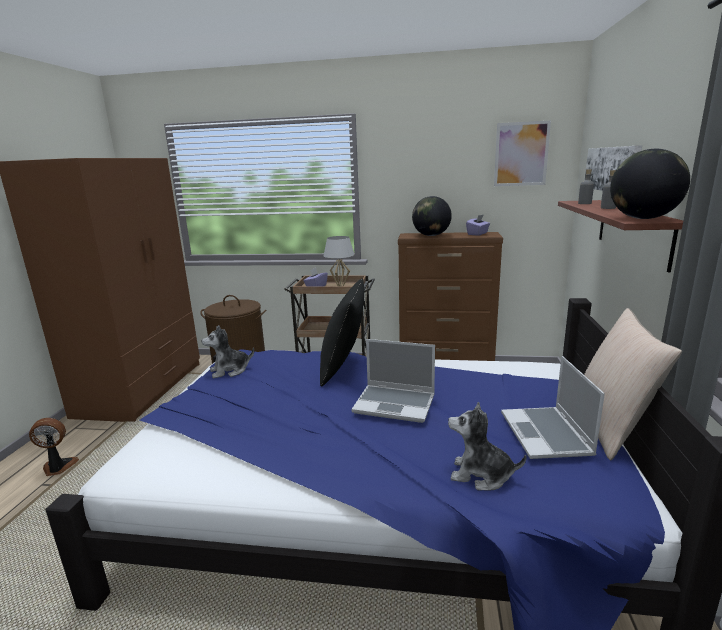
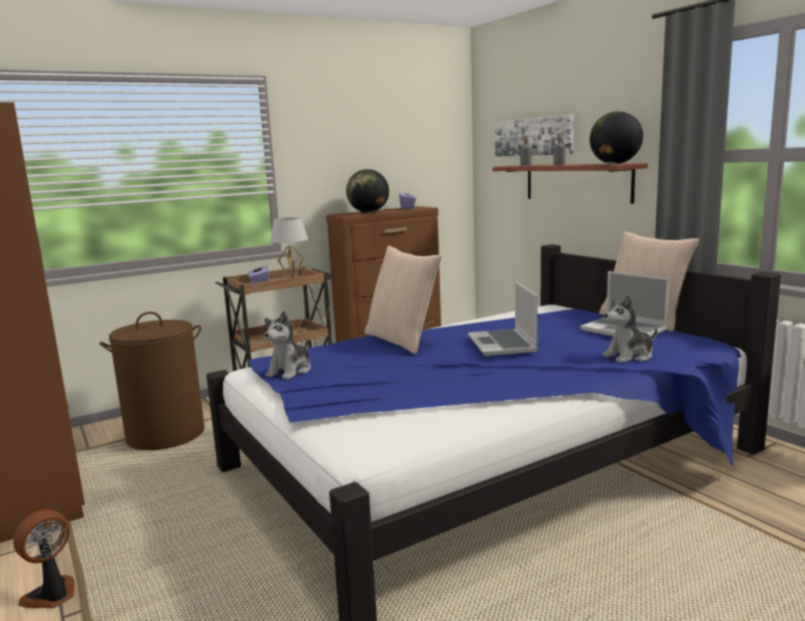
camera: 40 degrees left, 5 degrees down
(344, 367) = (402, 340): black pillow -> beige pillow
(395, 404) = (503, 344): laptop -> laptop turned 105 degrees clockwise
(521, 154) = (428, 127): picture -> none

